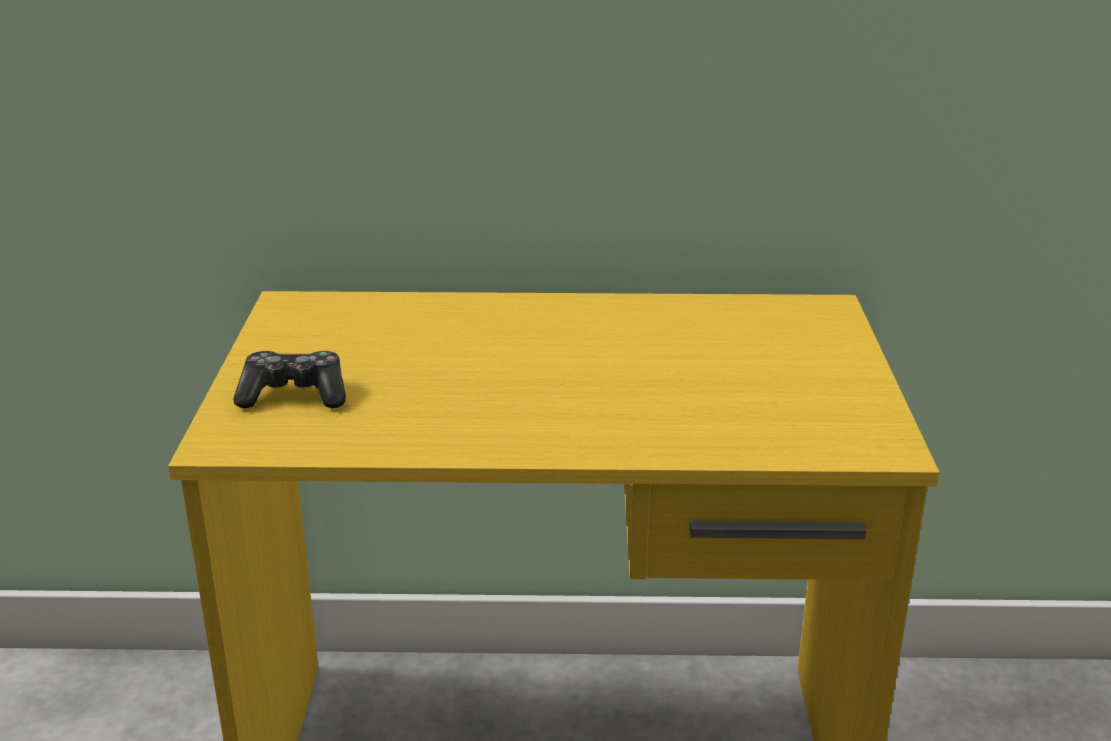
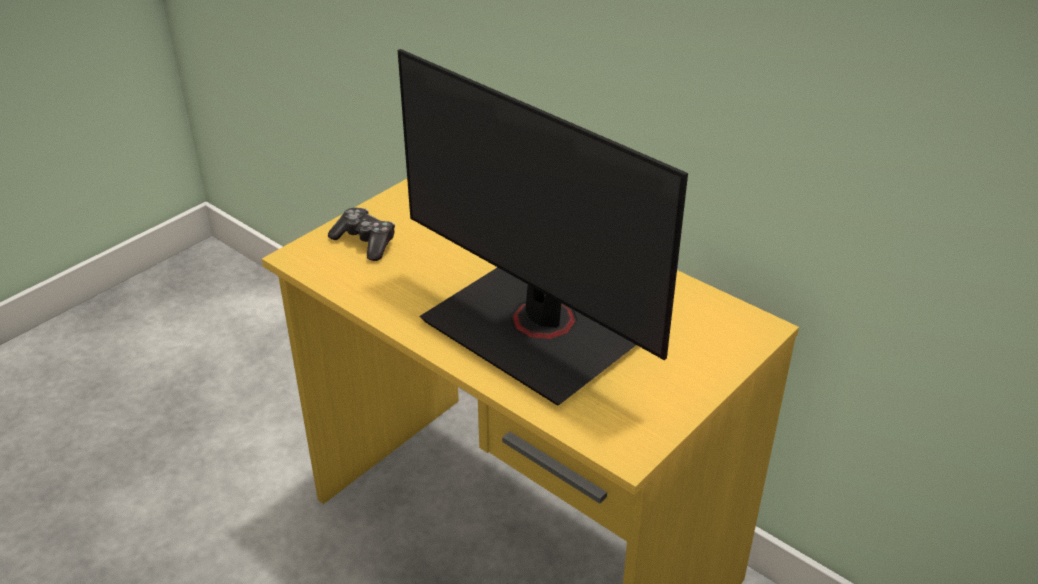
camera: 40 degrees right, 10 degrees up
(631, 395) = (533, 331): none -> monitor

